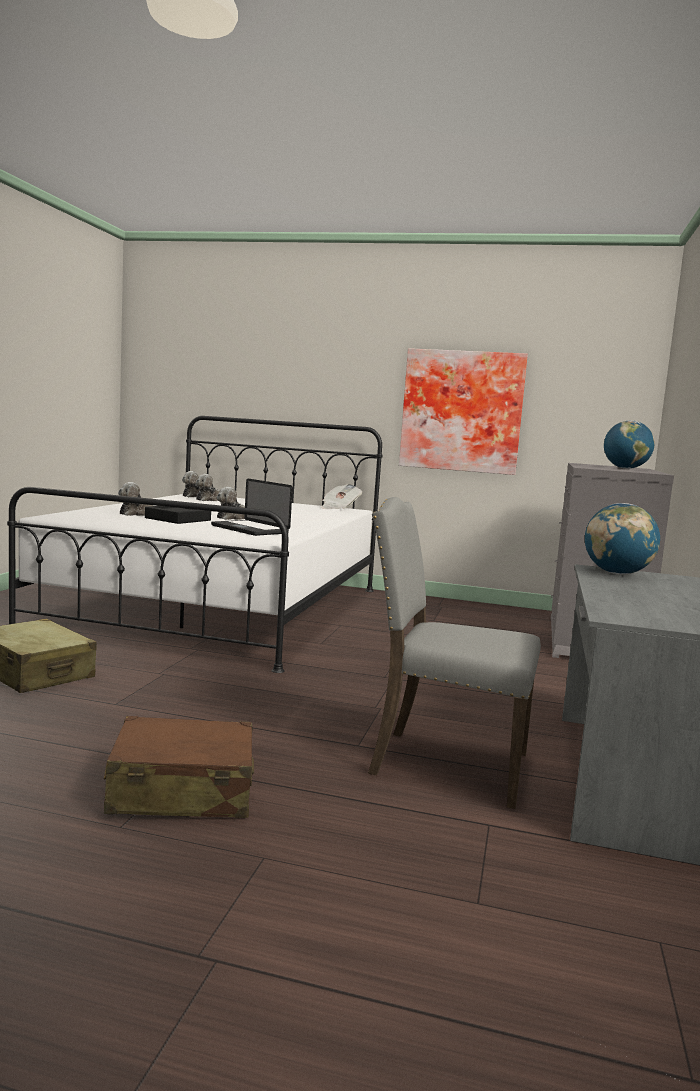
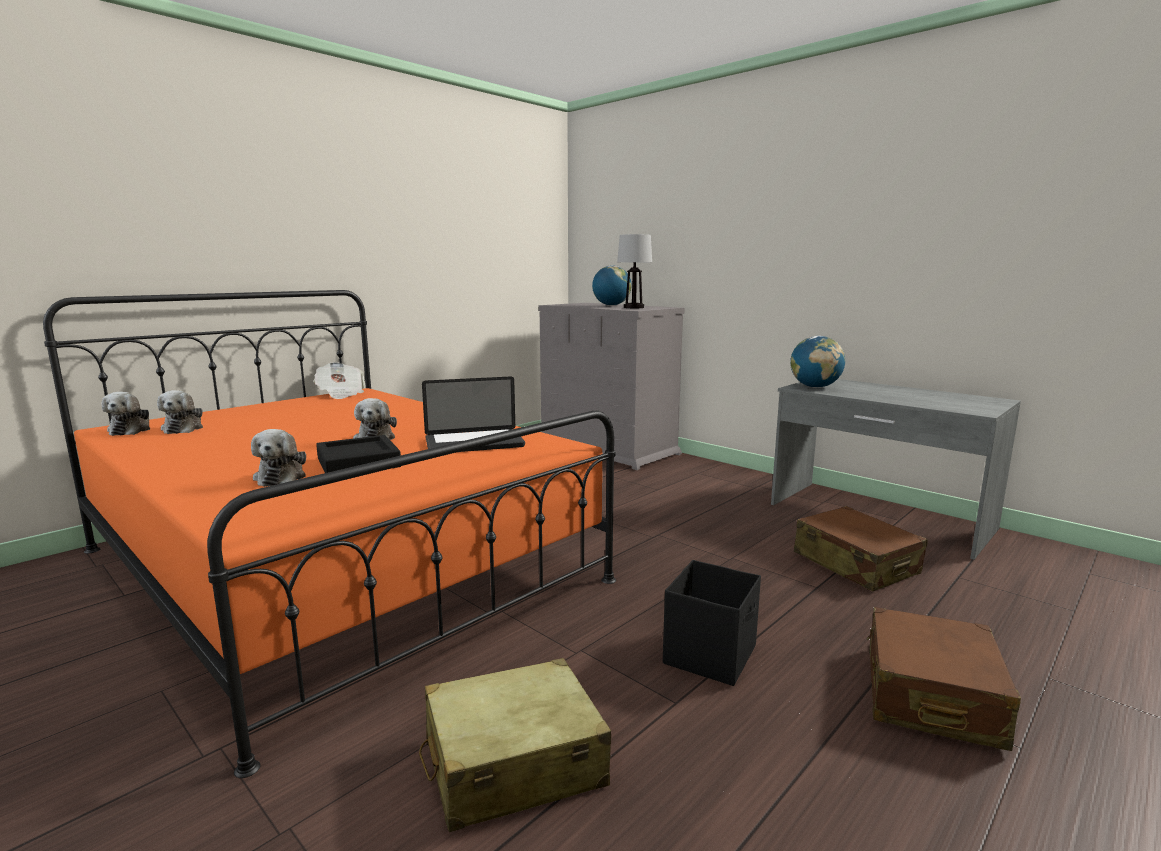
camera: 60 degrees left, 5 degrees up
(188, 710) = (711, 654): none -> black storage box
(219, 607) = (337, 564): white bed -> orange bed
(445, 764) = (855, 564): grey chair -> brown suitcase
(462, 411) = (430, 263): picture -> none
(614, 469) = (633, 307): none -> table lamp

